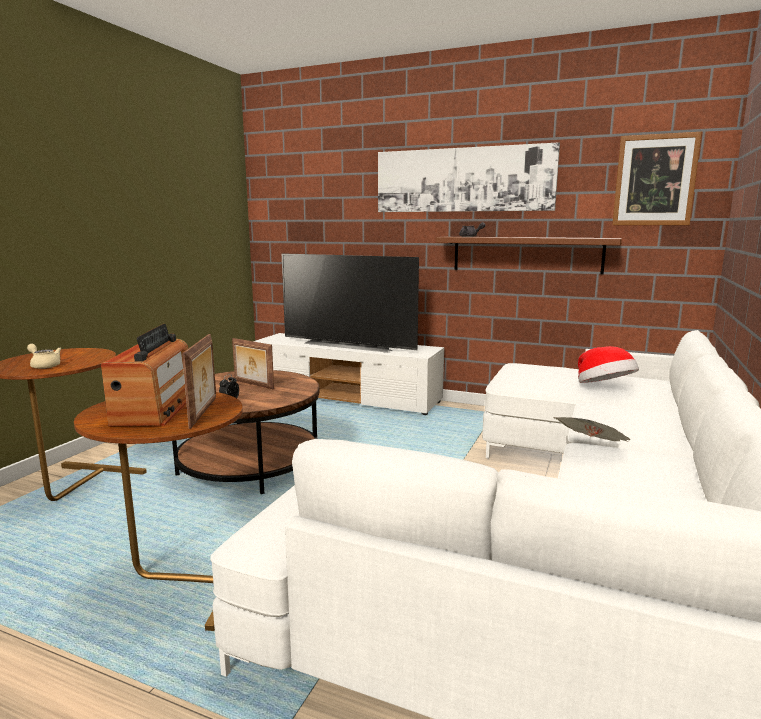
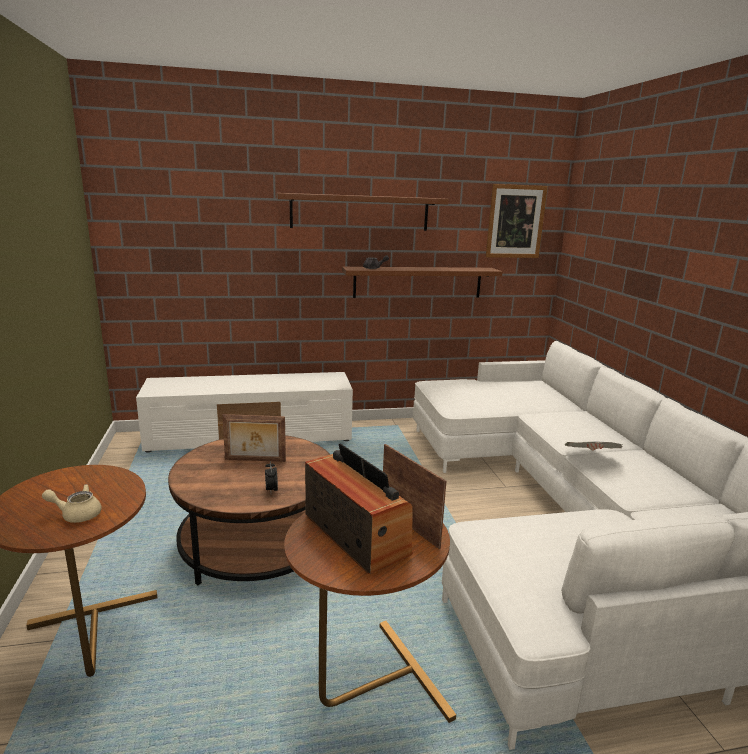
camera: 35 degrees left, 5 degrees up
(350, 345) = (256, 384): television -> none
(463, 180) = (360, 212): picture -> brown shelf
(604, 388) = (520, 397): hat -> none

